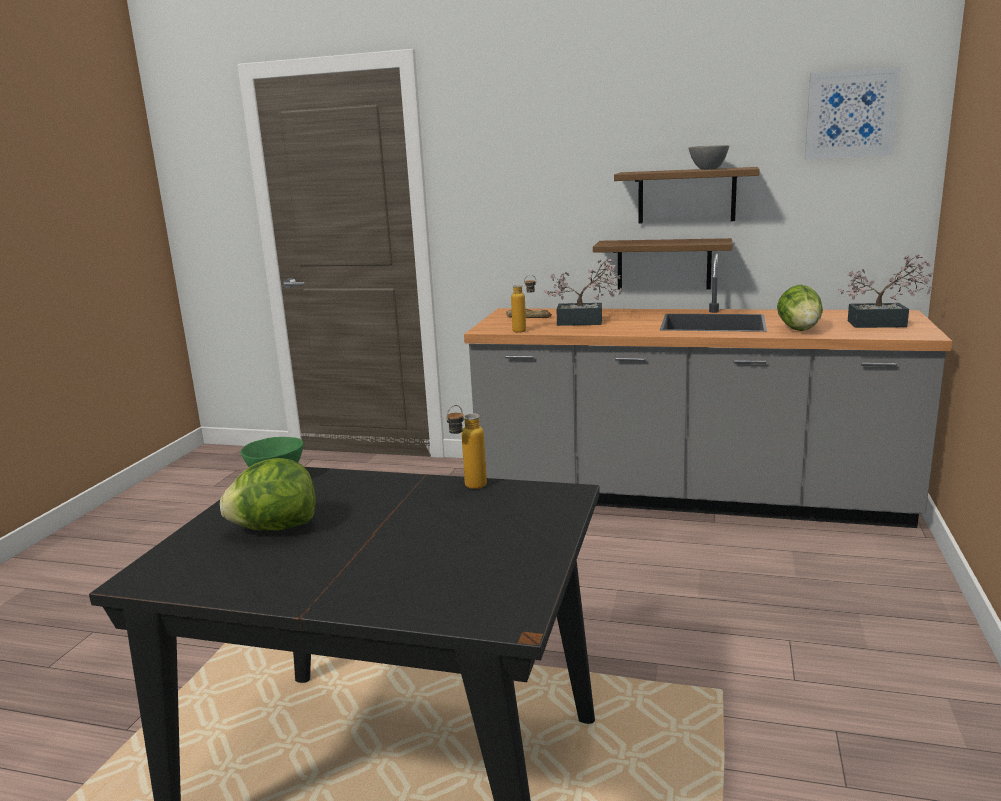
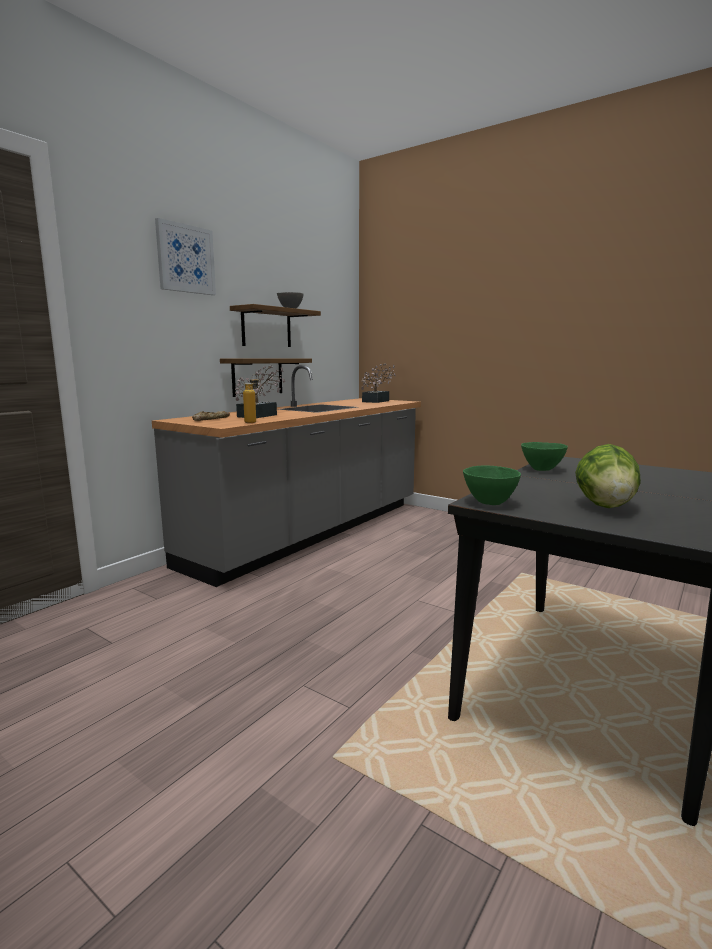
camera: 70 degrees left, 5 degrees down
(468, 488) = (542, 469): bottle -> green bowl
(799, 329) = (365, 405): lettuce -> none
(850, 114) = (330, 288): picture -> picture (185, 259)

